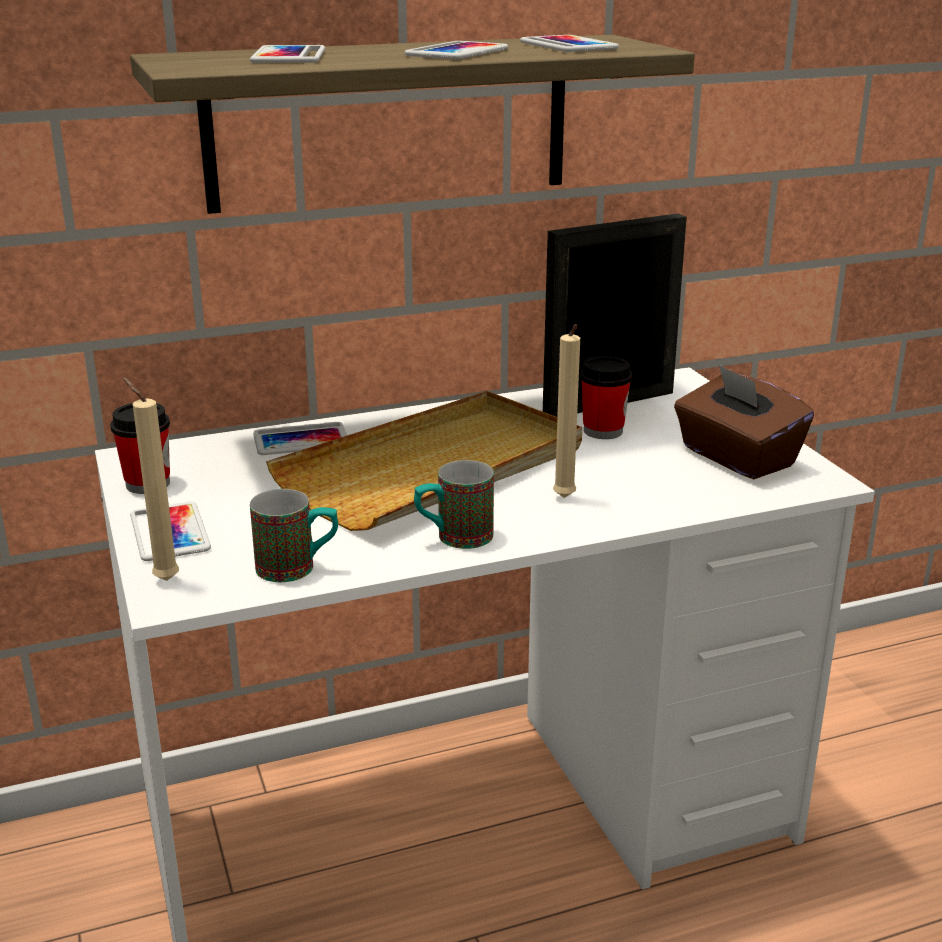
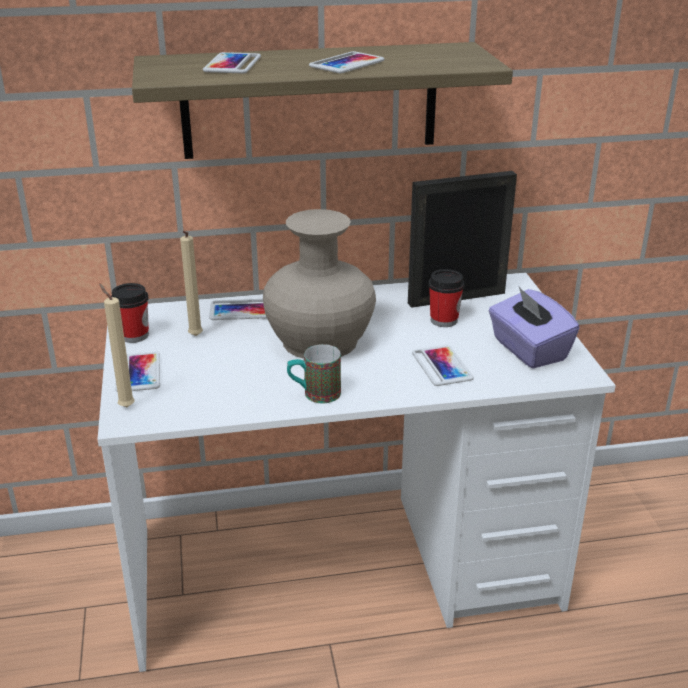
camera: 10 degrees right, 5 degrees up
(298, 568) = (209, 407): mug -> none
(435, 469) = (320, 340): beige tray -> beige vase
(564, 499) = (397, 372): beige candle -> beige candle (195, 337)
(568, 45) = (429, 57): phone -> phone (442, 366)
(736, 458) = (528, 350): brown tissue box -> purple tissue box

